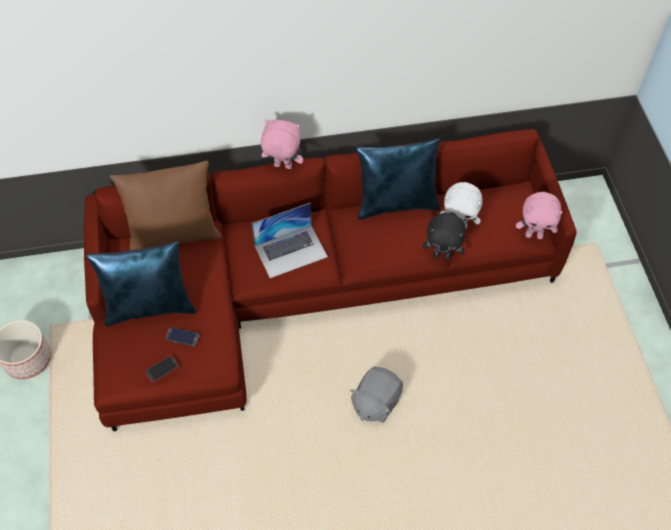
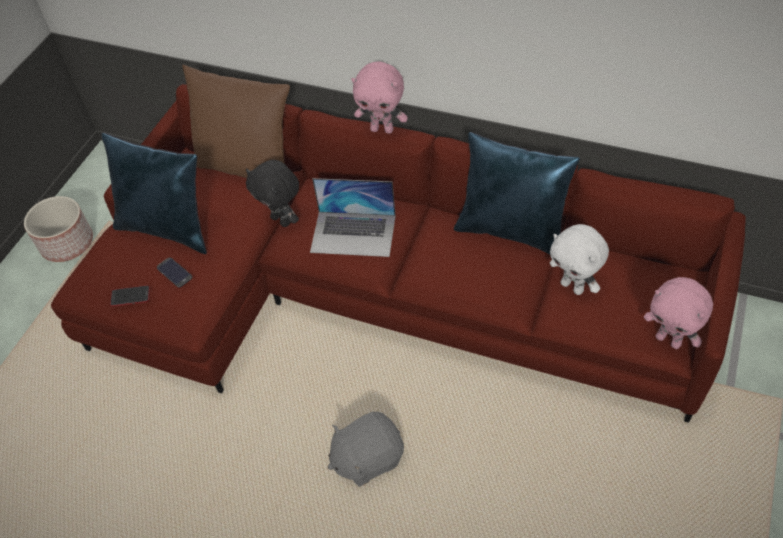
camera: 35 degrees right, 5 degrees down
(282, 167) = (382, 129): pink plush toy -> pink plush toy turned 150 degrees clockwise
(442, 255) = (529, 313): black plush toy -> black plush toy (282, 220)

